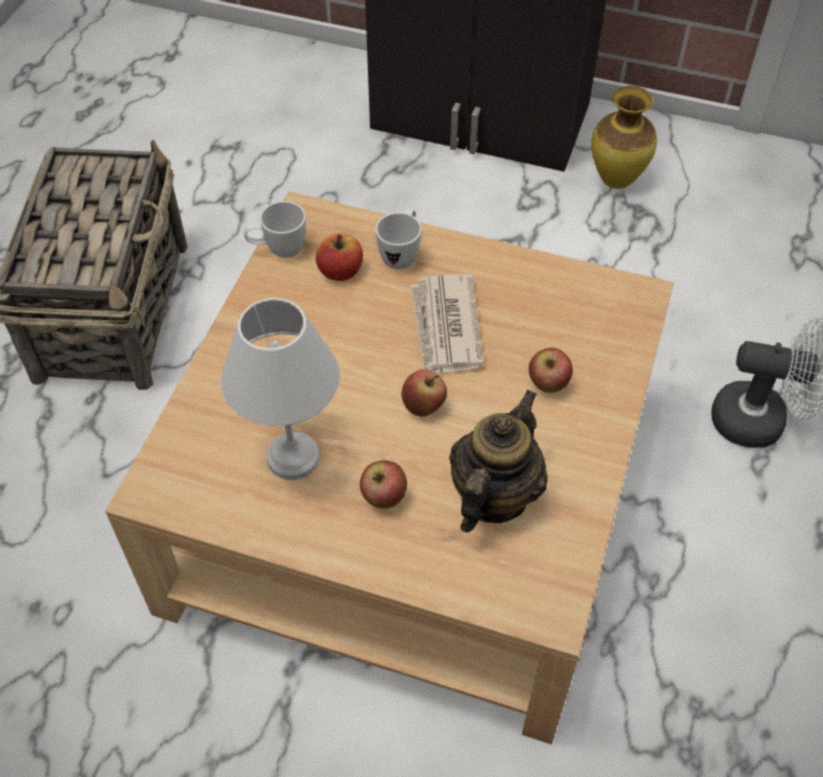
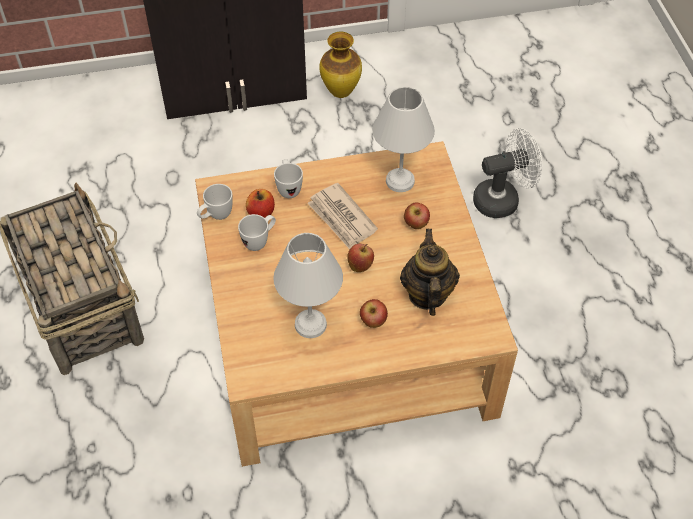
camera: 30 degrees left, 0 degrees up
(310, 308) = (259, 241): none -> white mug
(565, 311) = (398, 181): none -> white table lamp

